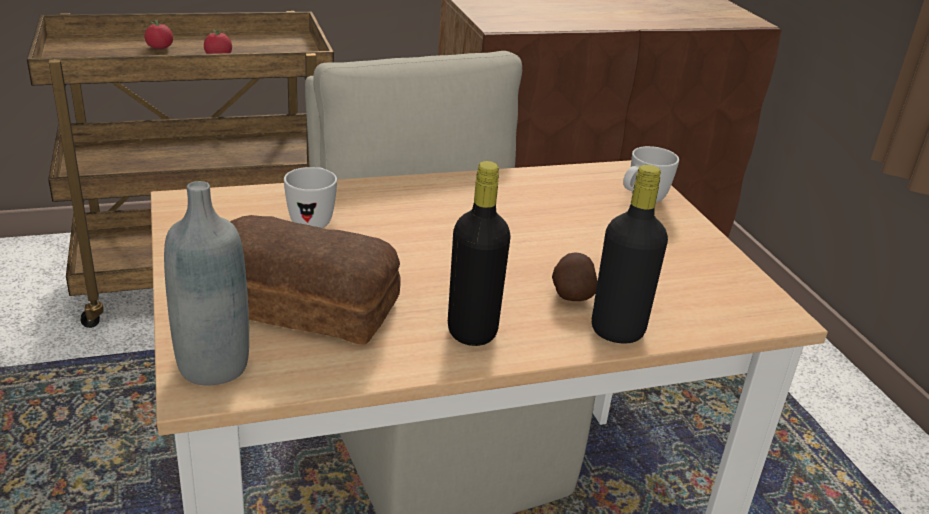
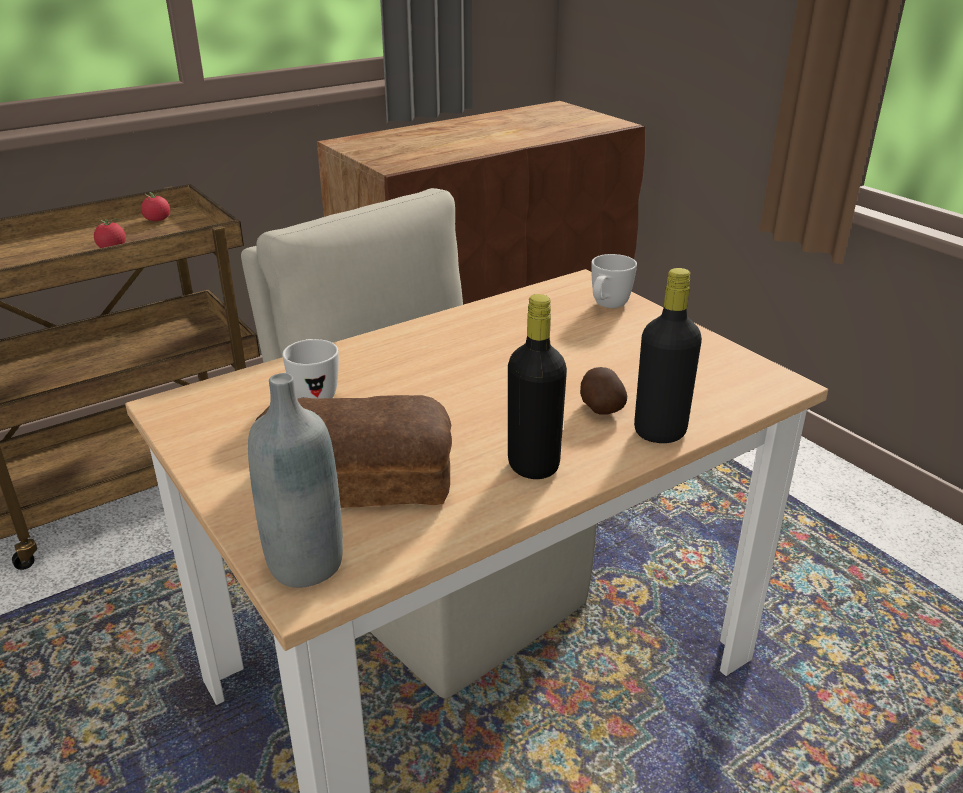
camera: 15 degrees left, 0 degrees up
(160, 48) = (41, 250): tomato -> tomato (157, 220)

